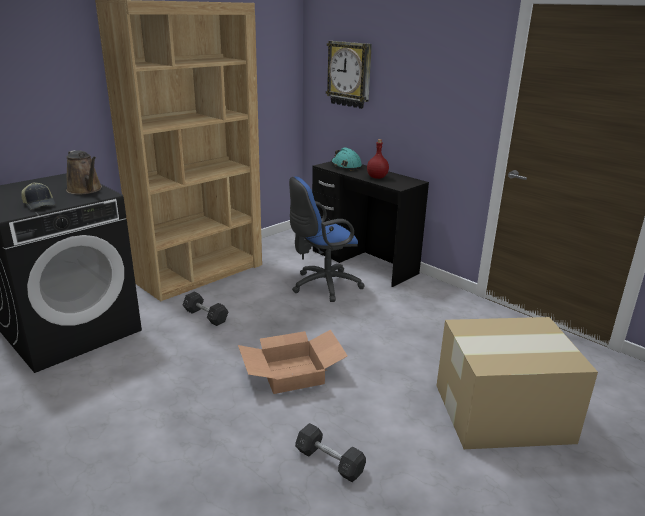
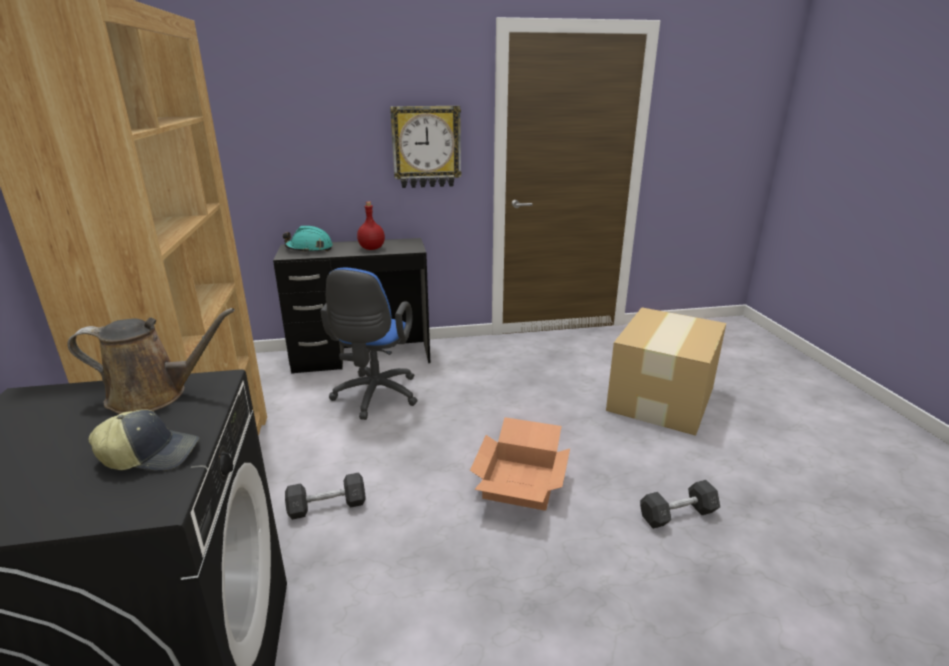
camera: 55 degrees left, 0 degrees up
(350, 74) = (271, 130): wall clock -> wall clock (426, 147)

